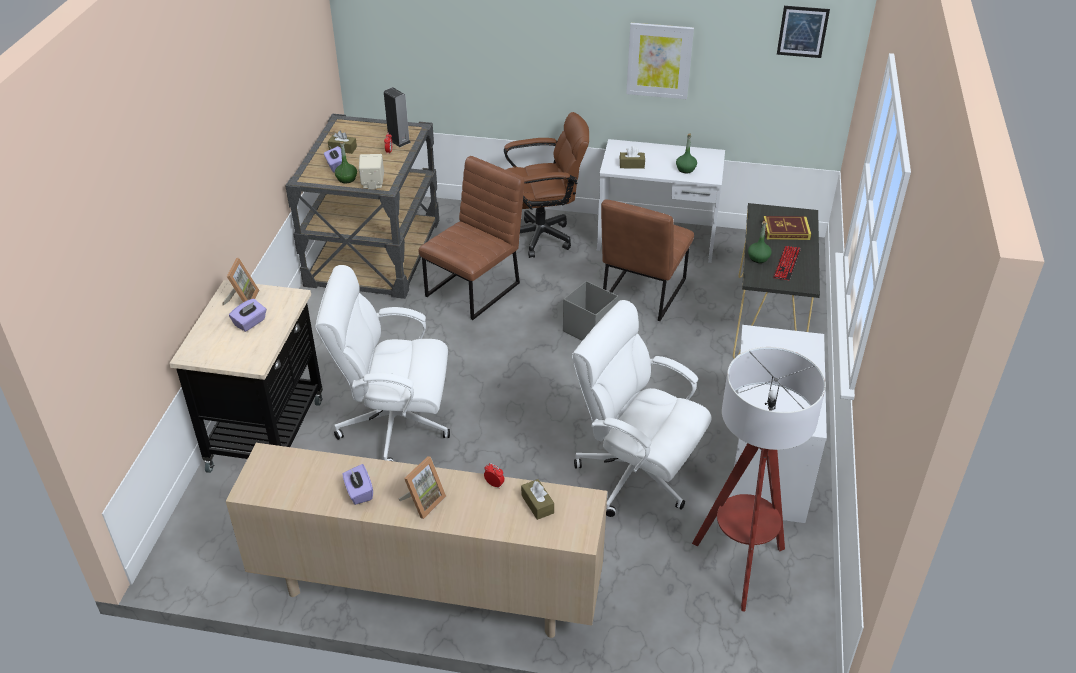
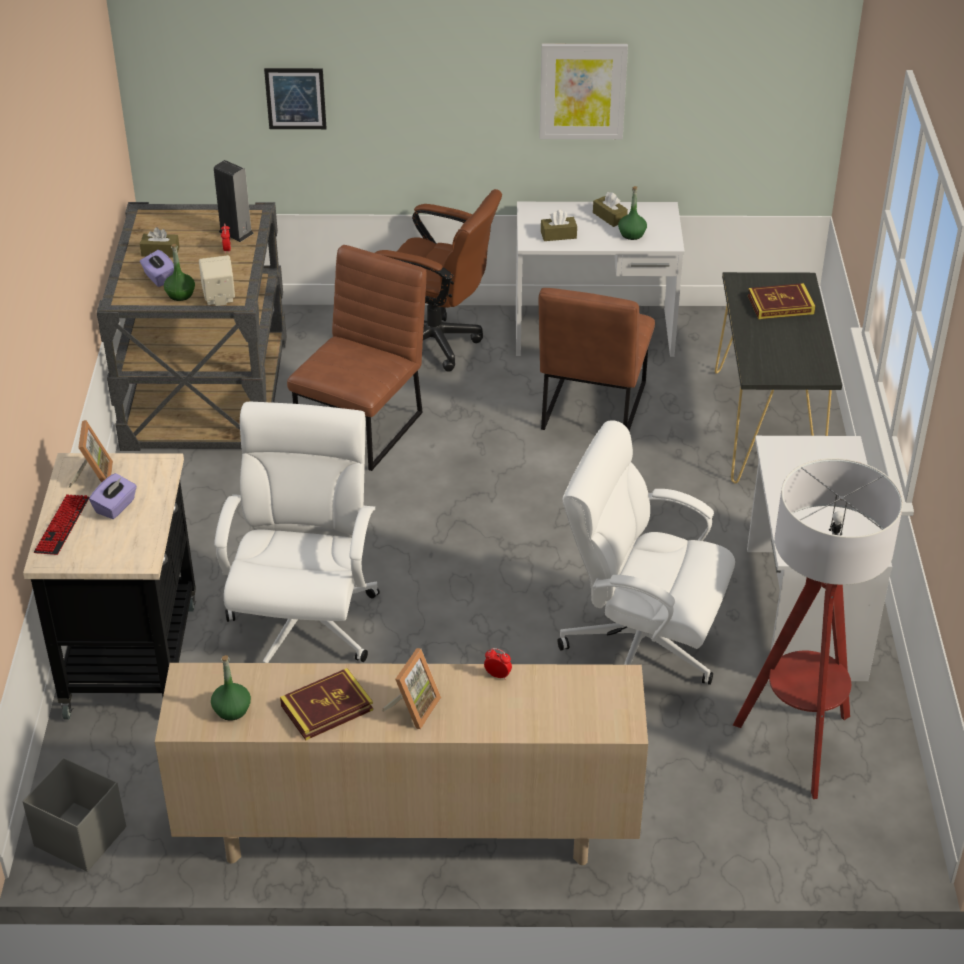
camera: 10 degrees left, 0 degrees up
(359, 492) = (327, 708): purple tissue box -> book
(395, 425) = (305, 624): white office chair -> white office chair turned 105 degrees clockwise
(537, 504) = (559, 692): brown tissue box -> brown tissue box (609, 217)
(544, 237) = (439, 345): brown office chair -> brown office chair turned 45 degrees clockwise
(589, 329) = (533, 465): grey storage box -> grey storage box (80, 836)
(758, 258) = (753, 345): green bottle -> green bottle (231, 710)
(786, 264) = (791, 349): keyboard -> keyboard (62, 526)
(802, 31) = (772, 38): picture -> picture (295, 98)

